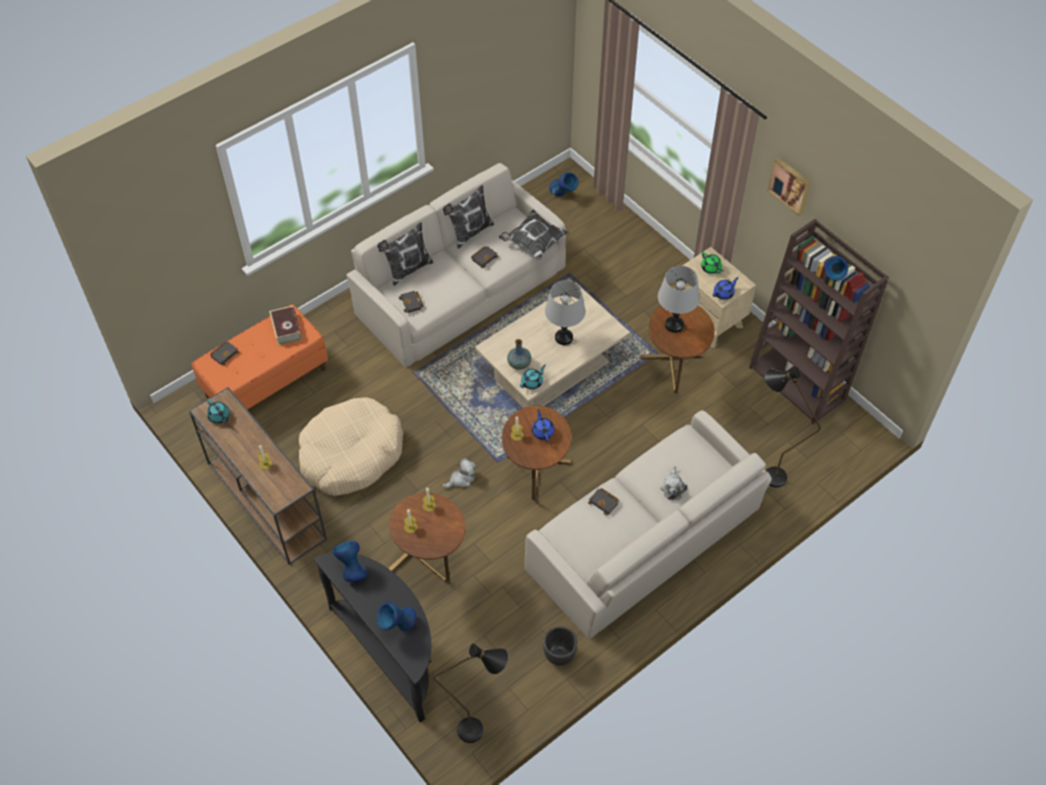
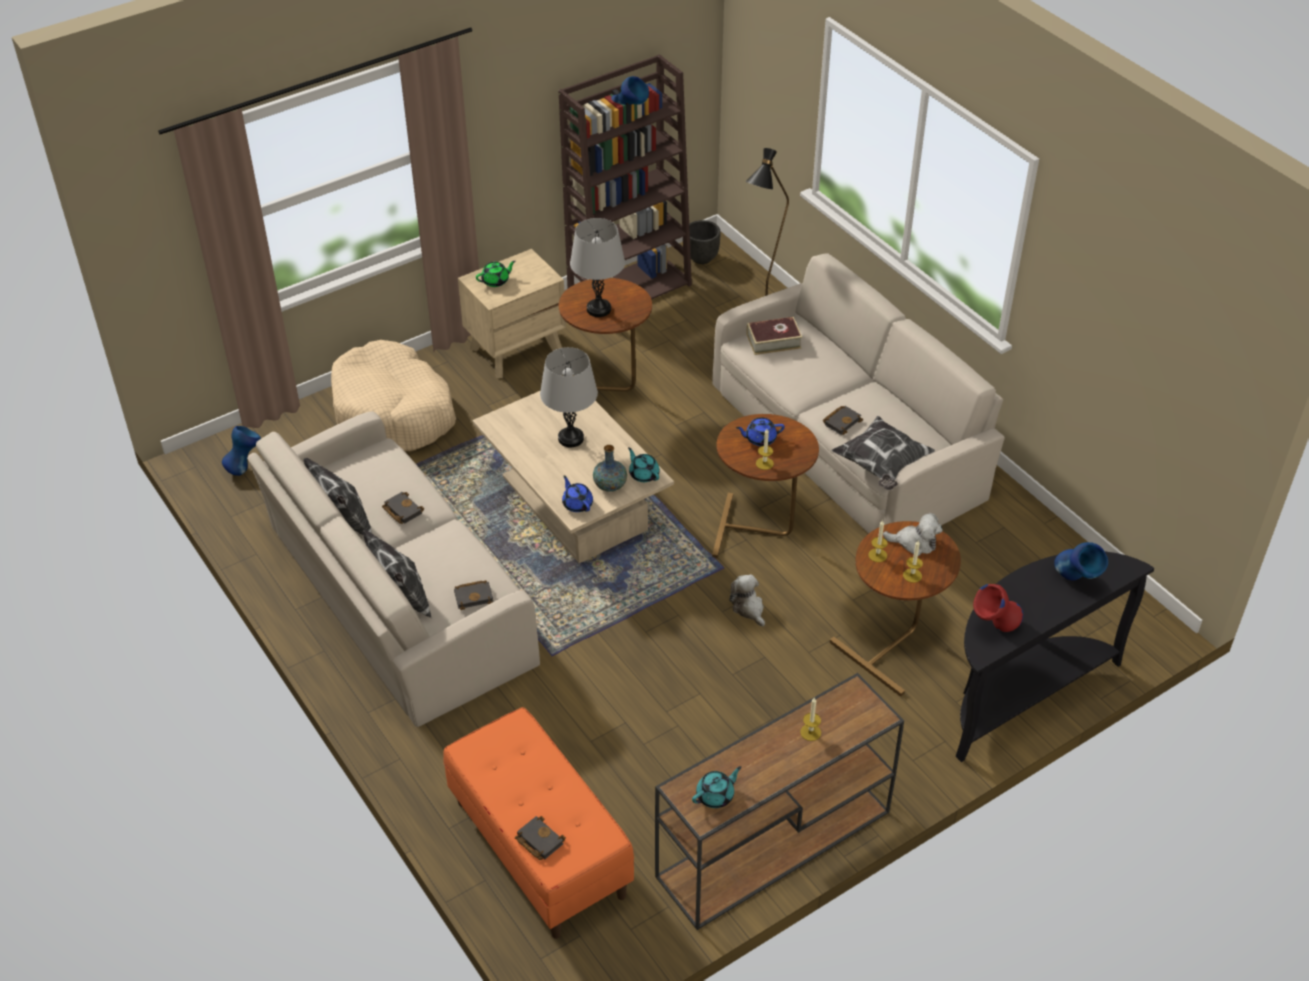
camera: 85 degrees left, 10 degrees down
(286, 328) = (498, 753): book -> book (773, 341)
(351, 454) = (696, 734): beige dog bed -> beige dog bed (394, 412)
(351, 570) = (994, 628): blue vase -> red vase
(480, 730) = (1122, 607): black floor lamp -> none
(534, 242) = (385, 457): pillow -> pillow (881, 465)
(559, 655) = (1013, 527): black planter -> black planter (702, 258)
(672, 487) = (820, 363): plush toy -> plush toy (914, 543)
(724, 293) = (540, 275): blue teapot -> blue teapot (577, 504)
(790, 185) = (509, 91): picture -> none

